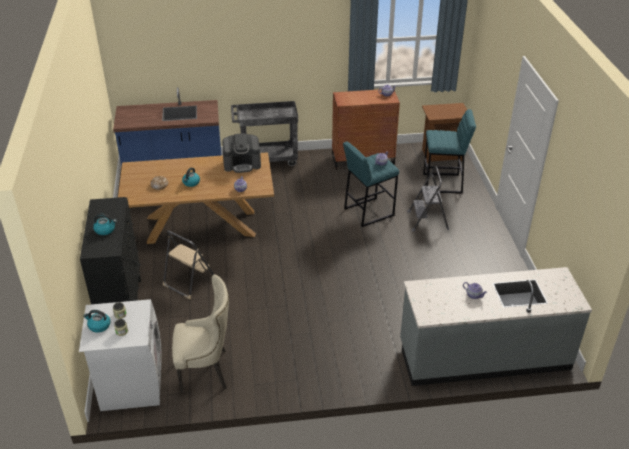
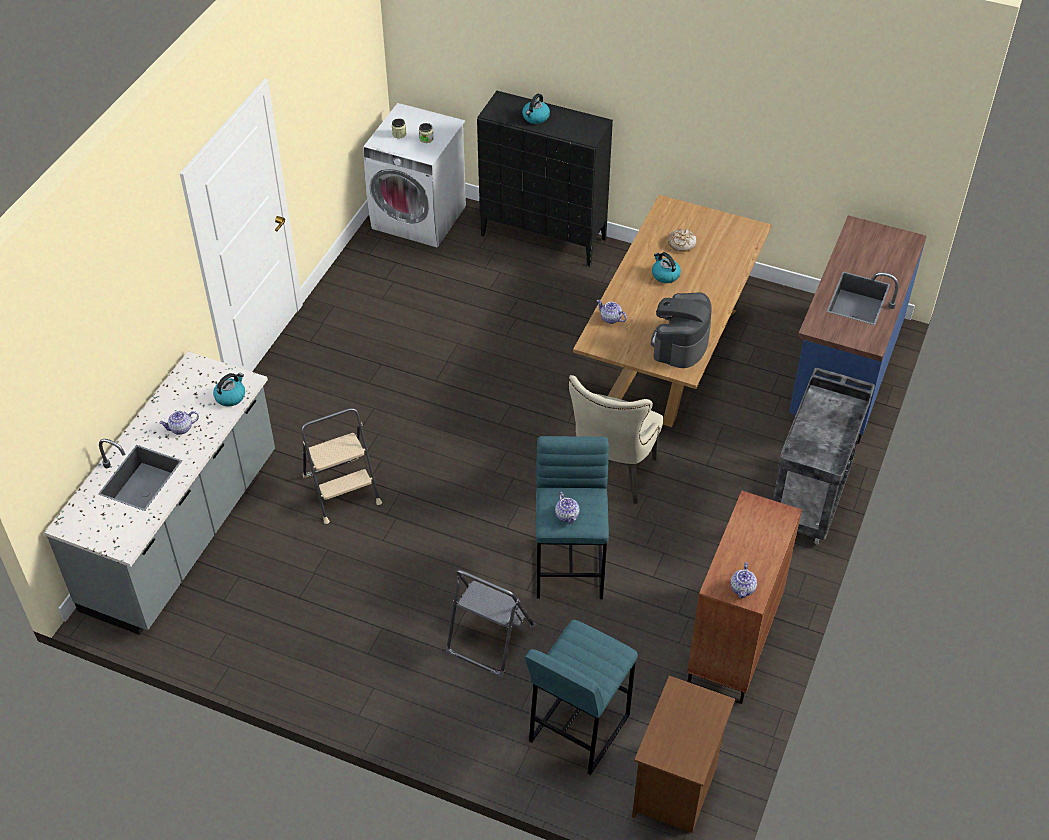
camera: 120 degrees right, 10 degrees up
(99, 326) = (422, 122): kettle -> kettle (230, 396)
(188, 282) = (554, 306): beige step ladder -> beige step ladder (341, 487)
(205, 371) = (388, 275): beige chair -> beige chair (612, 472)

